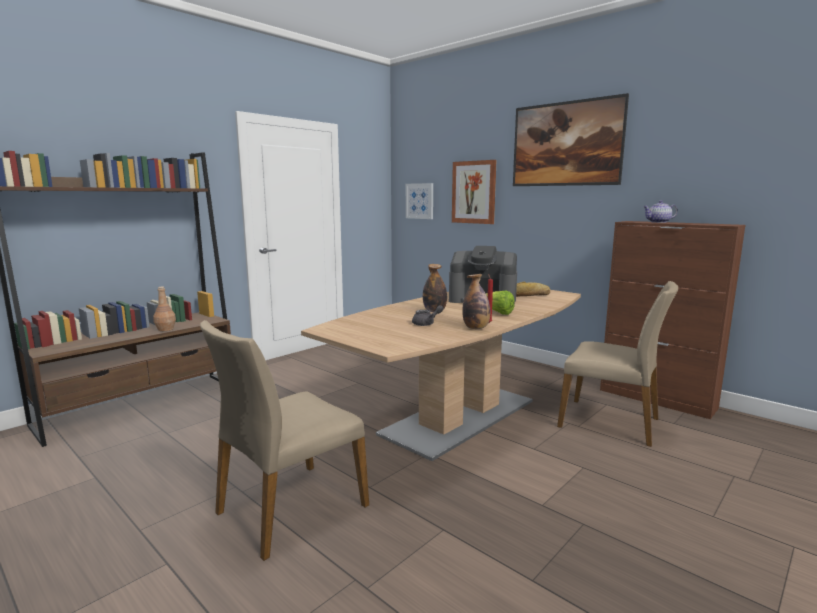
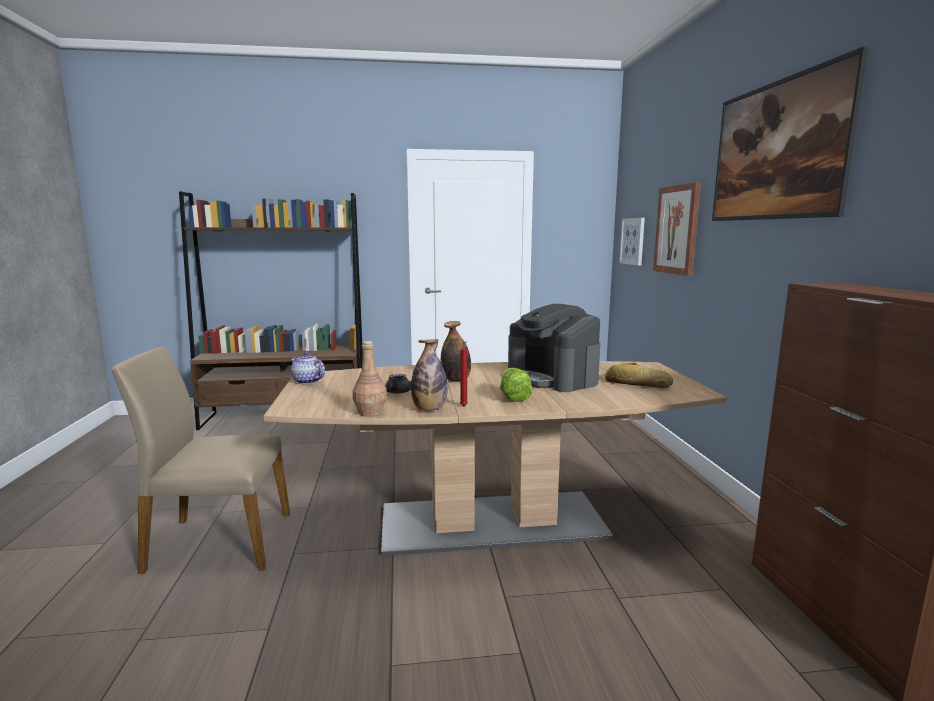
camera: 40 degrees right, 0 degrees up
(165, 329) = (299, 354): brown bottle -> brown bottle (370, 412)
(610, 422) = (679, 615): beige chair -> none
(658, 222) = (871, 288): teapot -> teapot (307, 381)

